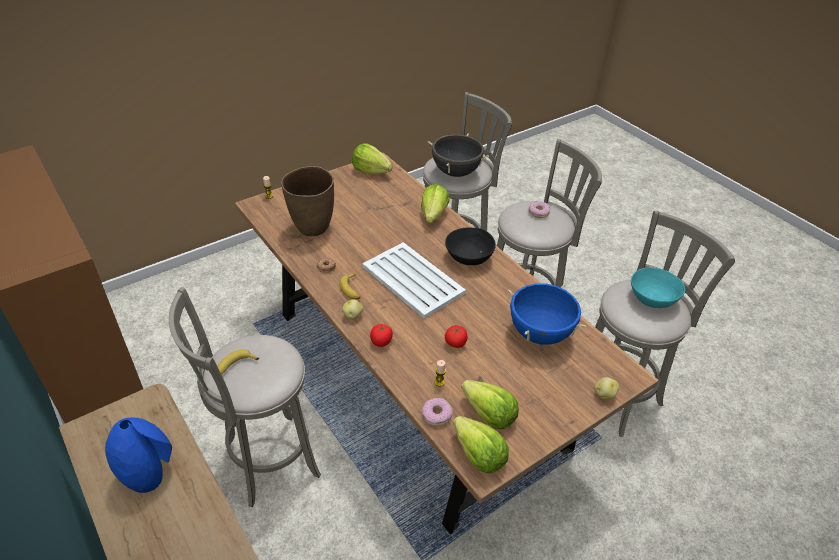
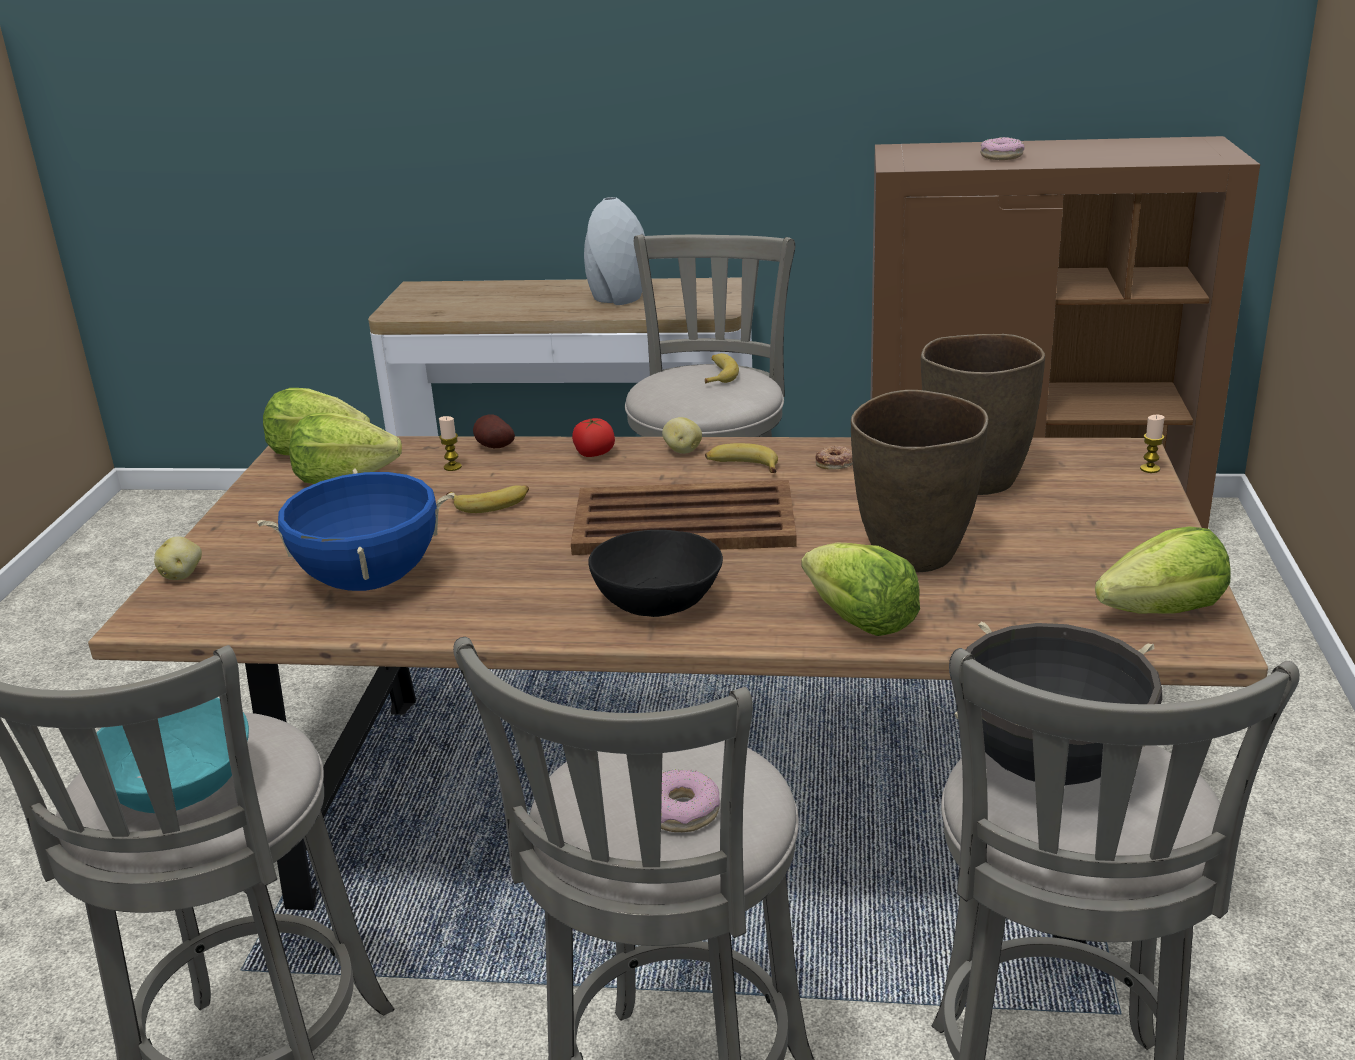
camera: 135 degrees right, 15 degrees down
(148, 473) = (618, 299): blue vase -> grey vase
(383, 220) = (915, 556): none -> brown vase
(407, 383) = (493, 447): none -> potato
(413, 281) = (681, 521): white tray -> brown tray
(437, 415) = (413, 448): donut -> donut (1001, 156)
(455, 343) = (490, 503): tomato -> banana

